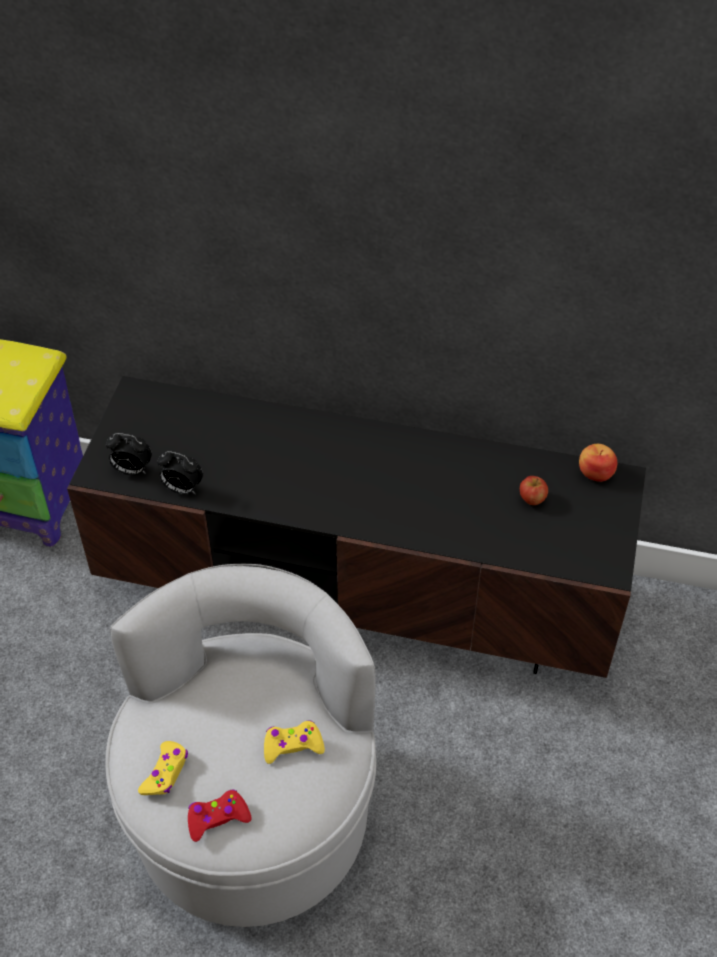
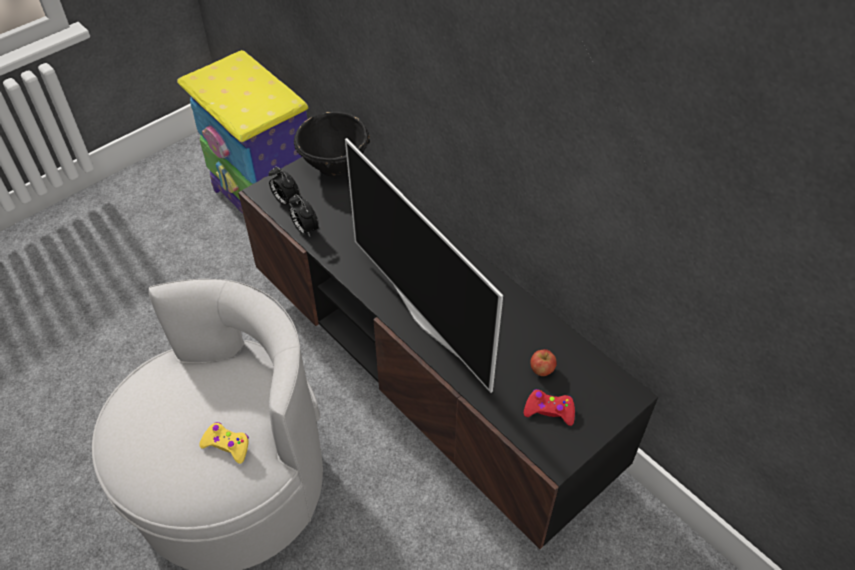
camera: 35 degrees right, 0 degrees up
(150, 406) = (335, 166): none -> black bowl
(165, 773) = (137, 411): yellow game controller -> none
(217, 818) = (138, 463): red game controller -> red game controller (549, 410)
(388, 510) = (427, 319): none -> television
(595, 472) = (611, 378): apple -> none

